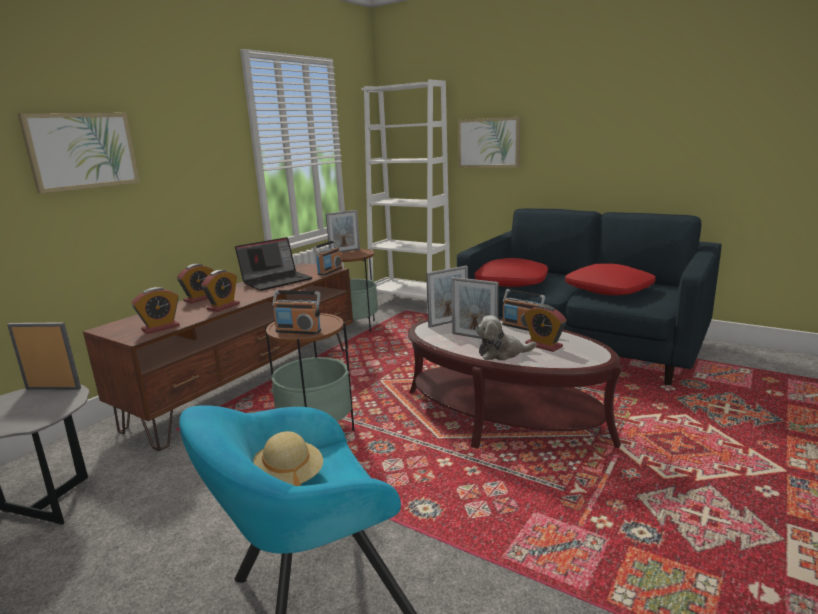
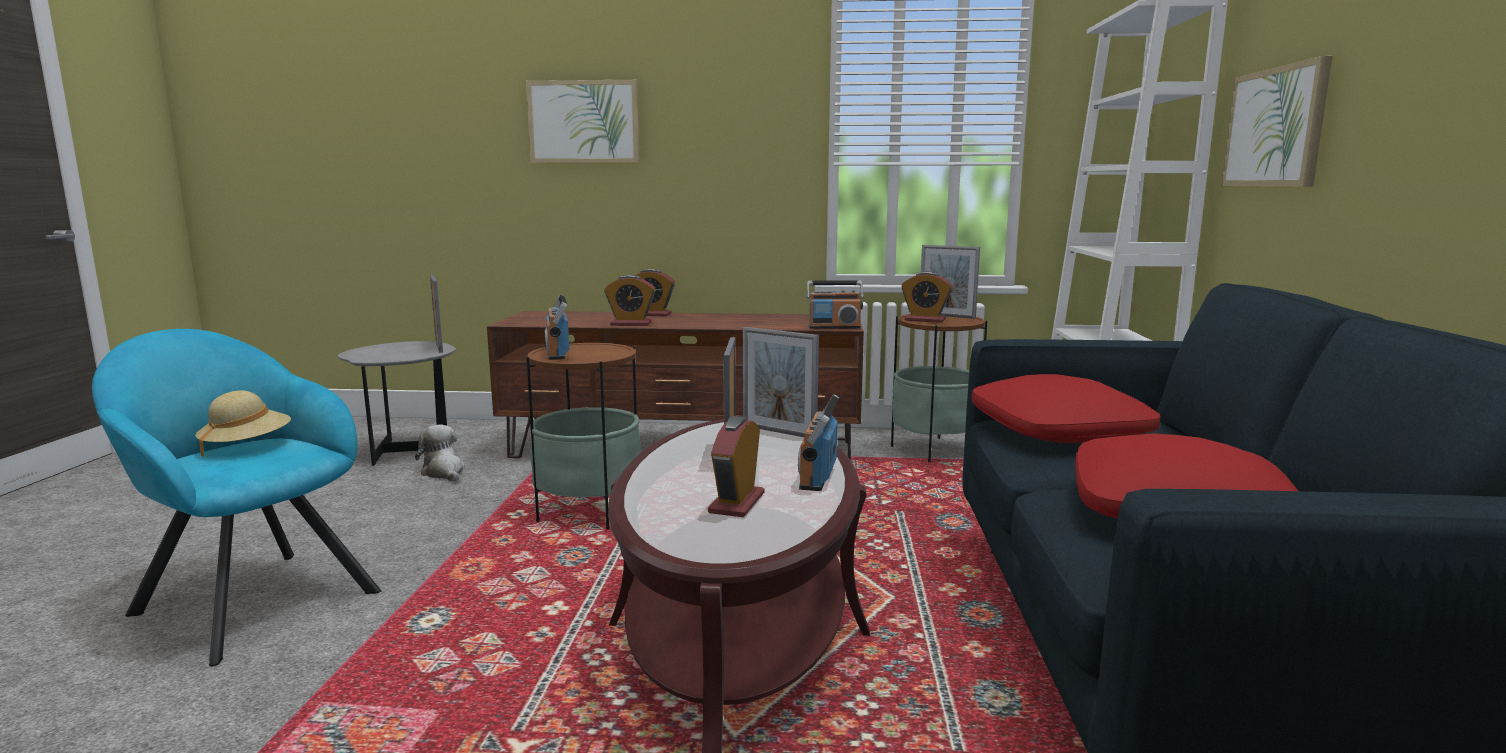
camera: 60 degrees right, 5 degrees down
(160, 328) = (544, 322): alarm clock -> alarm clock (925, 320)
(277, 280) = (757, 320): laptop -> none
(502, 353) = (669, 480): plush toy -> plush toy (444, 472)

